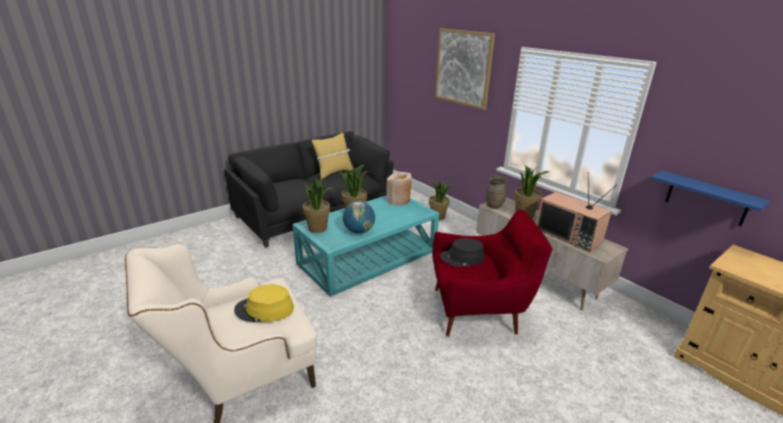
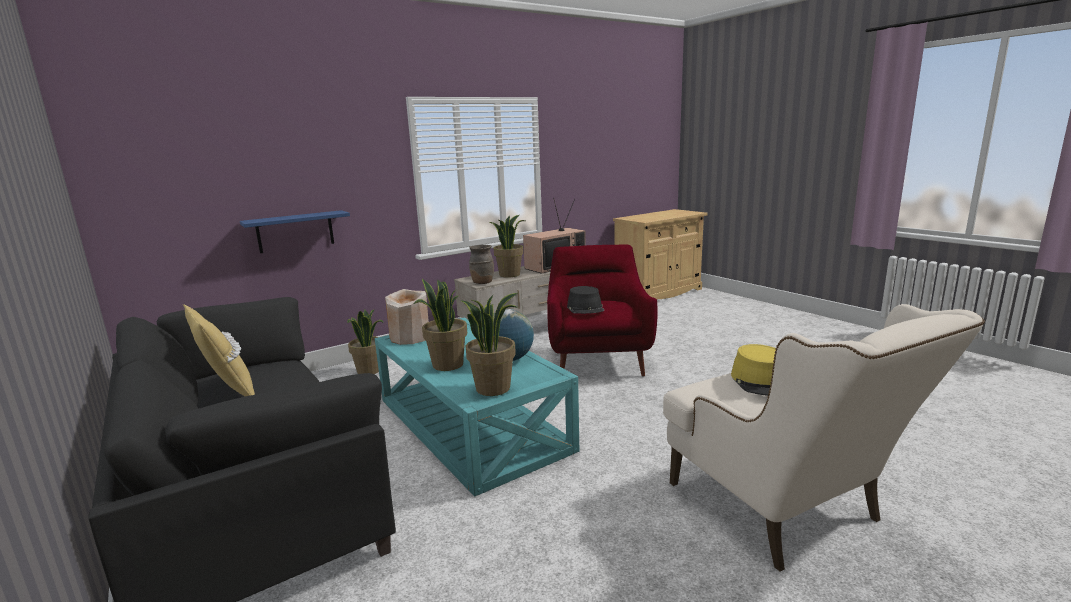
camera: 85 degrees left, 10 degrees down
(463, 68) = (315, 138): picture -> none
(706, 198) = (591, 194): blue shelf -> blue shelf (295, 231)

